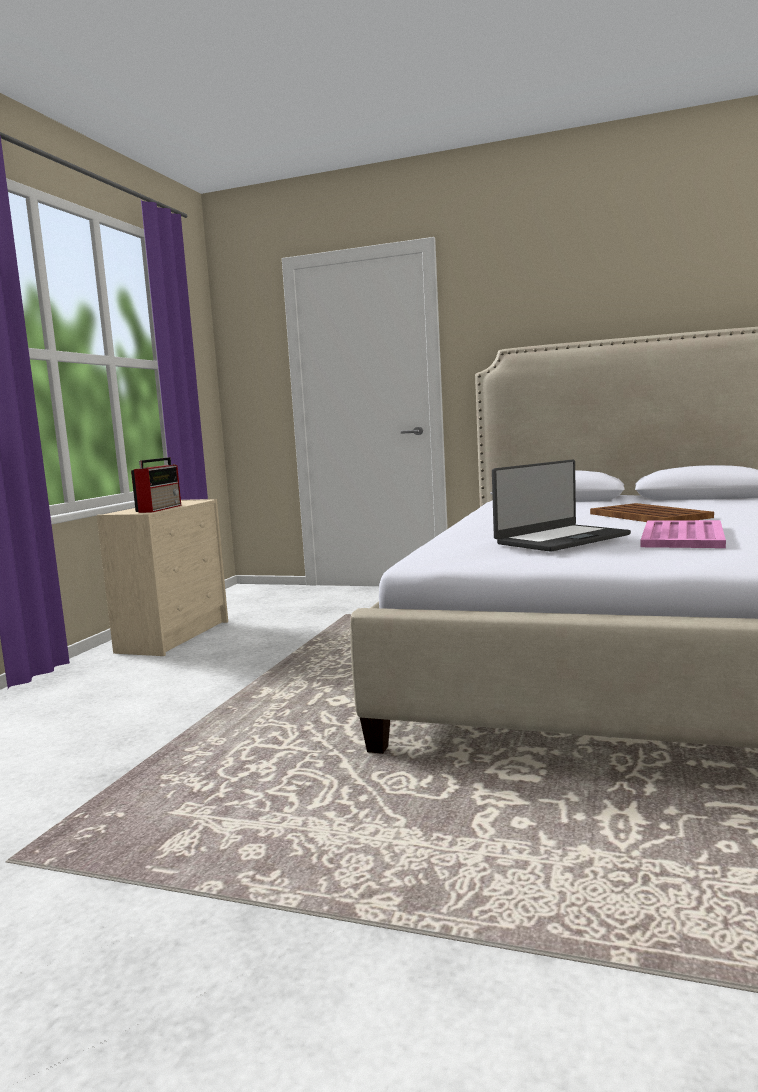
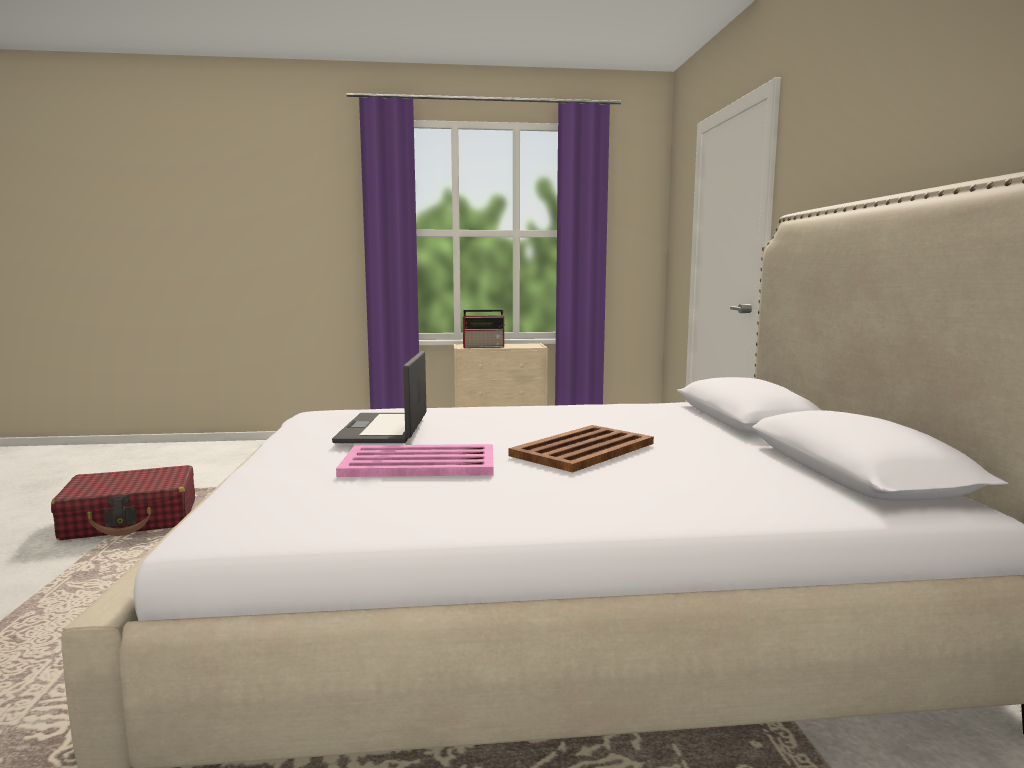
camera: 65 degrees right, 0 degrees up
(158, 886) = (132, 519): none -> red suitcase
(561, 539) = (385, 429): laptop -> laptop turned 60 degrees clockwise

